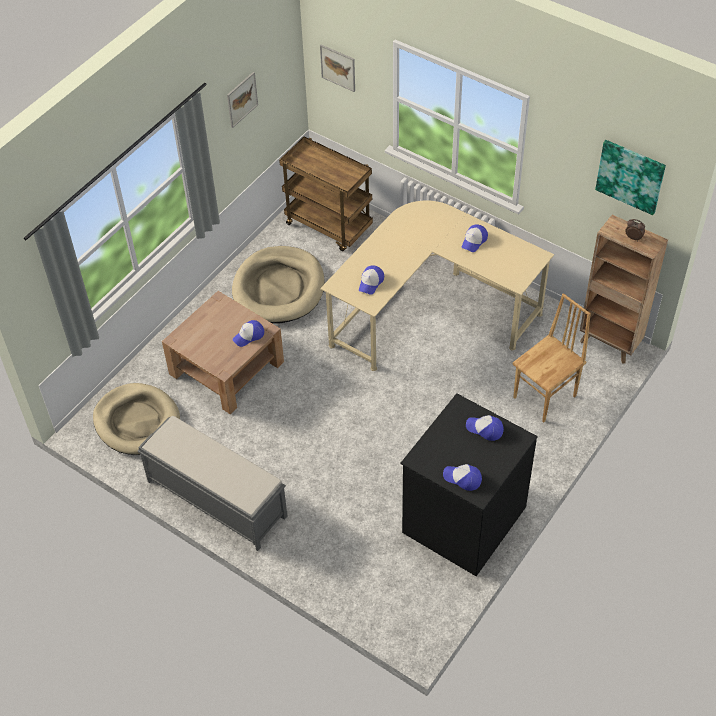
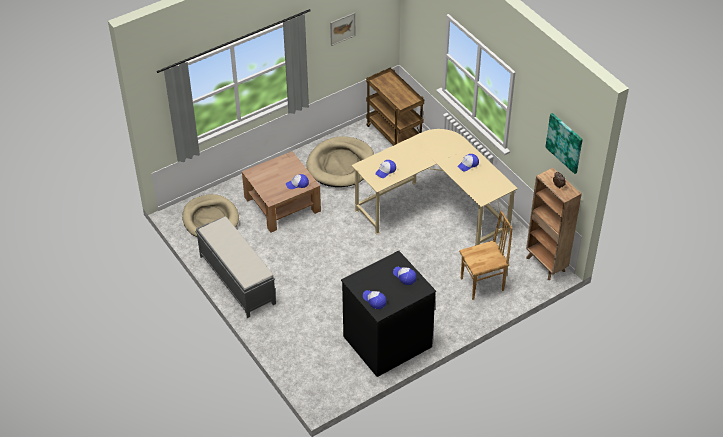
camera: 20 degrees right, 5 degrees down
(338, 67) = (417, 25): picture -> none

